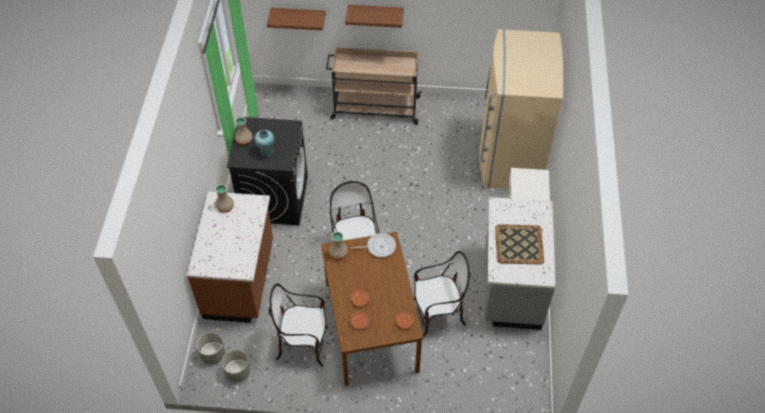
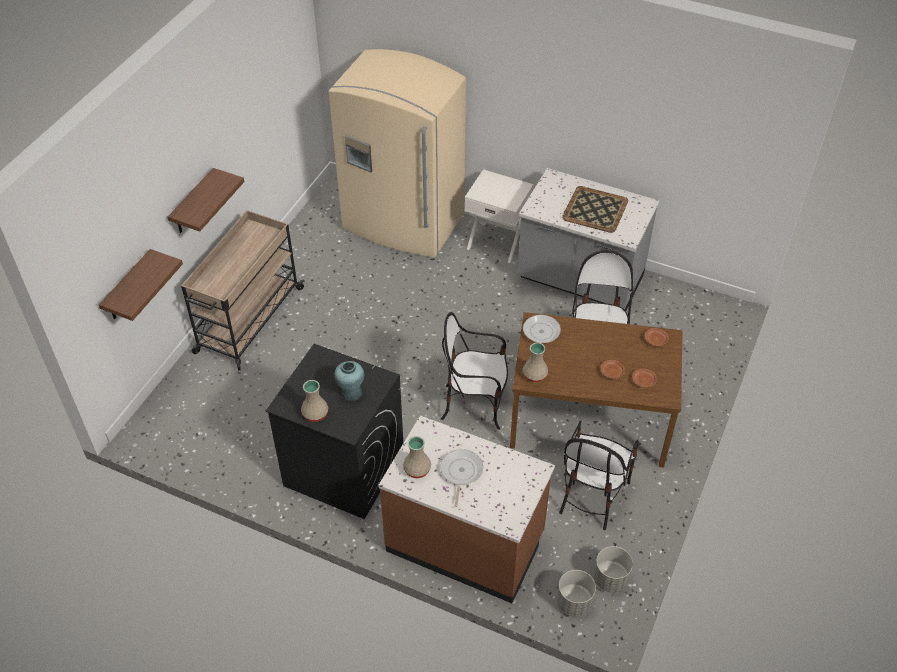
camera: 70 degrees left, 5 degrees down
(229, 230) = (461, 472): none -> frying pan

